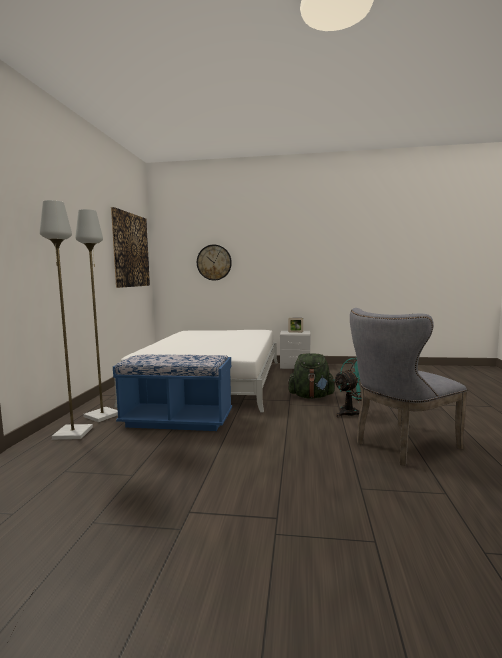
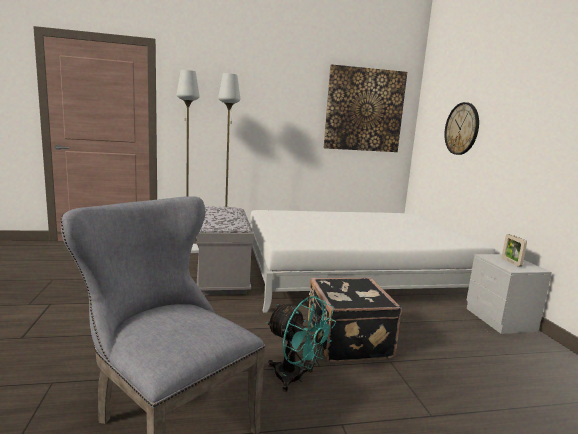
camera: 70 degrees right, 5 degrees up
(177, 421) = (222, 276): blue bench -> grey bench
(311, 396) = (346, 341): green backpack -> black suitcase

